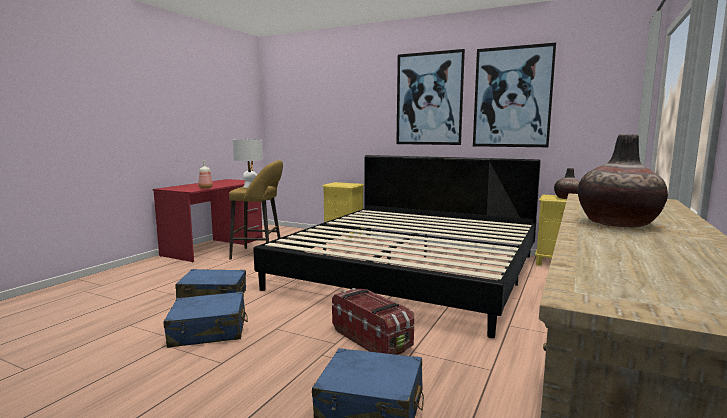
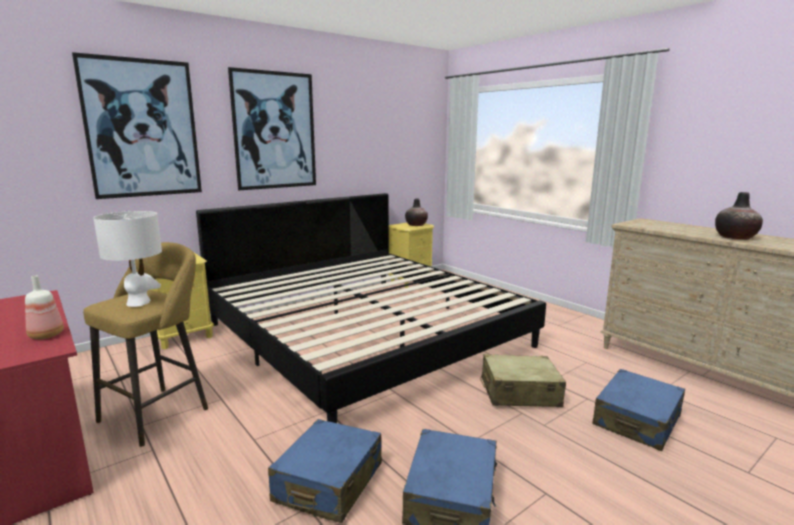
camera: 65 degrees left, 5 degrees up
(372, 338) = (519, 392): storage box -> beige suitcase
(512, 97) = (357, 133): picture -> picture (142, 129)

